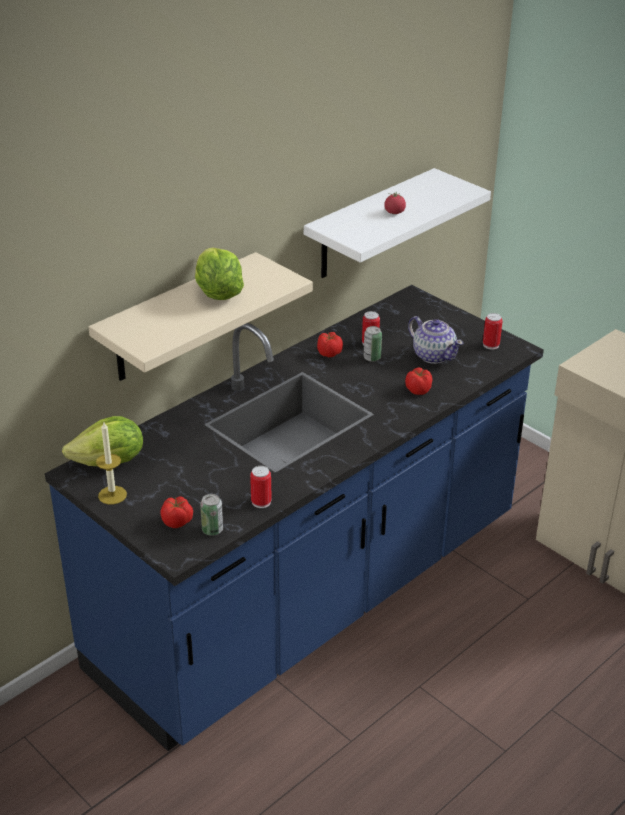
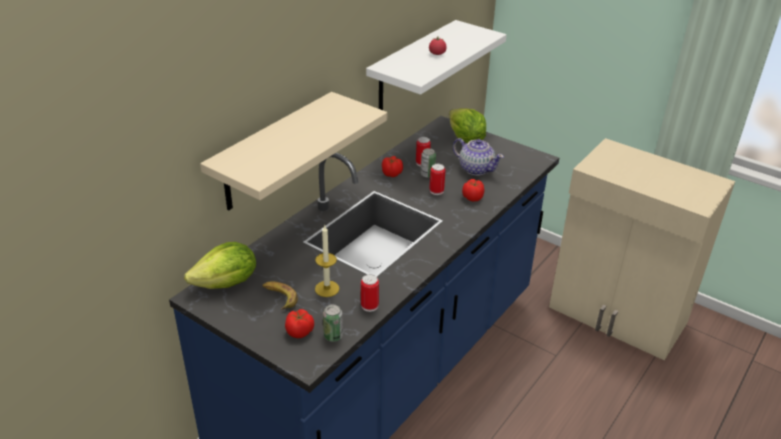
camera: 10 degrees left, 0 degrees up
(112, 495) = (235, 313): candle -> candle (327, 288)
(163, 483) = (279, 297): none -> banana
(218, 293) = (309, 127): lettuce -> lettuce (465, 139)
(491, 345) = (518, 157): can -> can (436, 191)

